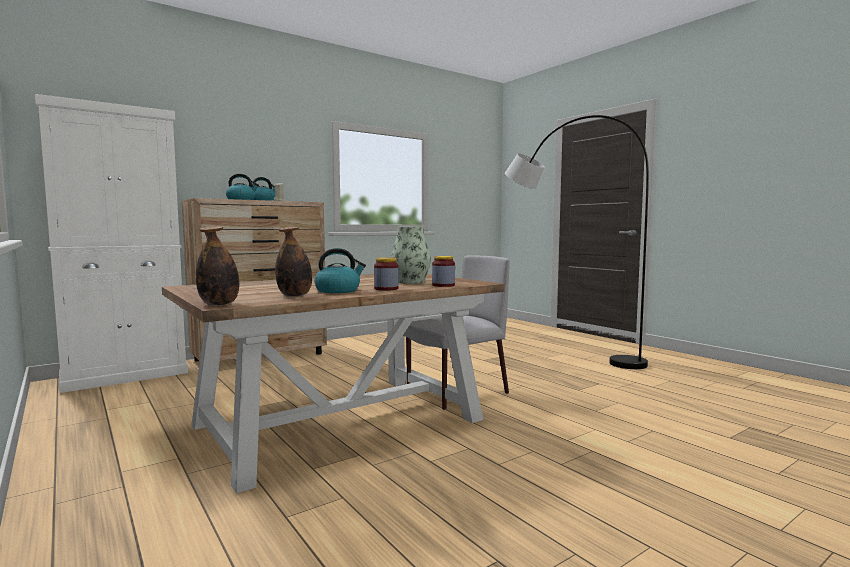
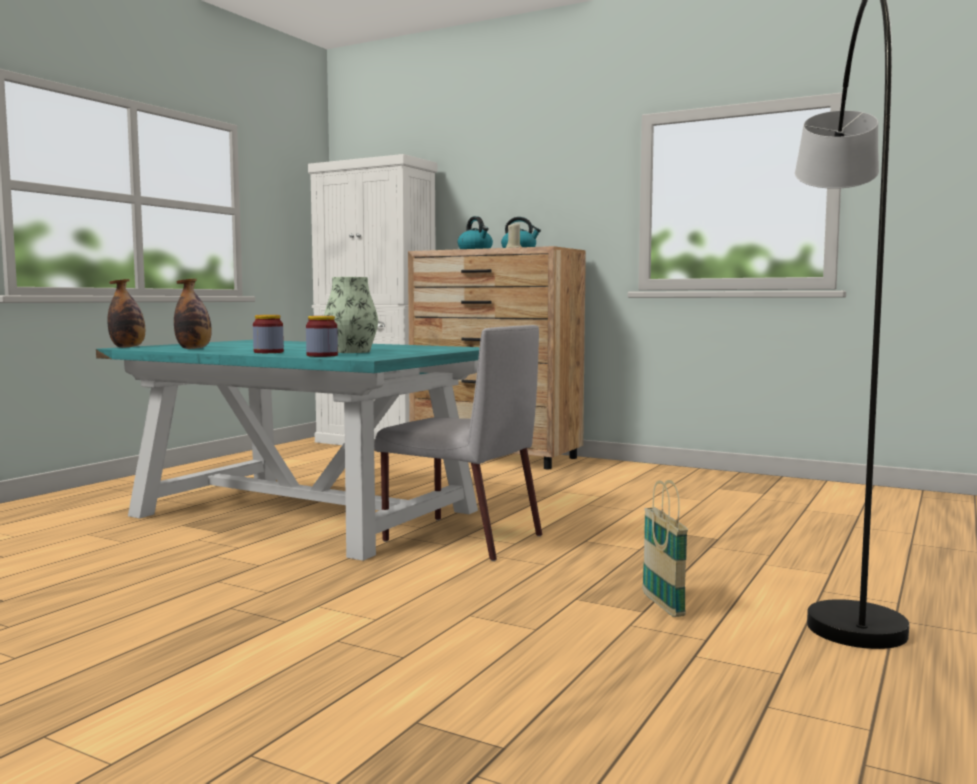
camera: 65 degrees right, 0 degrees up
(338, 291) = (241, 350): kettle -> none
(340, 422) = (306, 513): brown dining table -> turquoise dining table
(592, 379) = (662, 605): none -> basket

